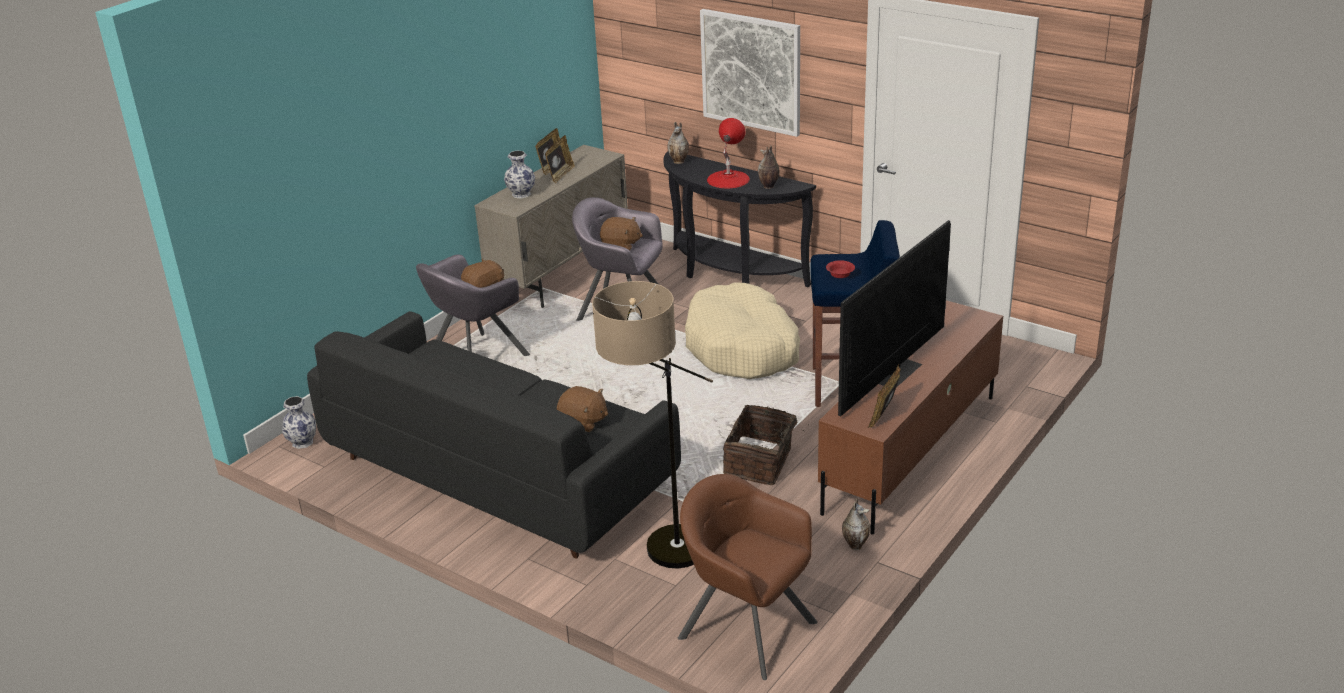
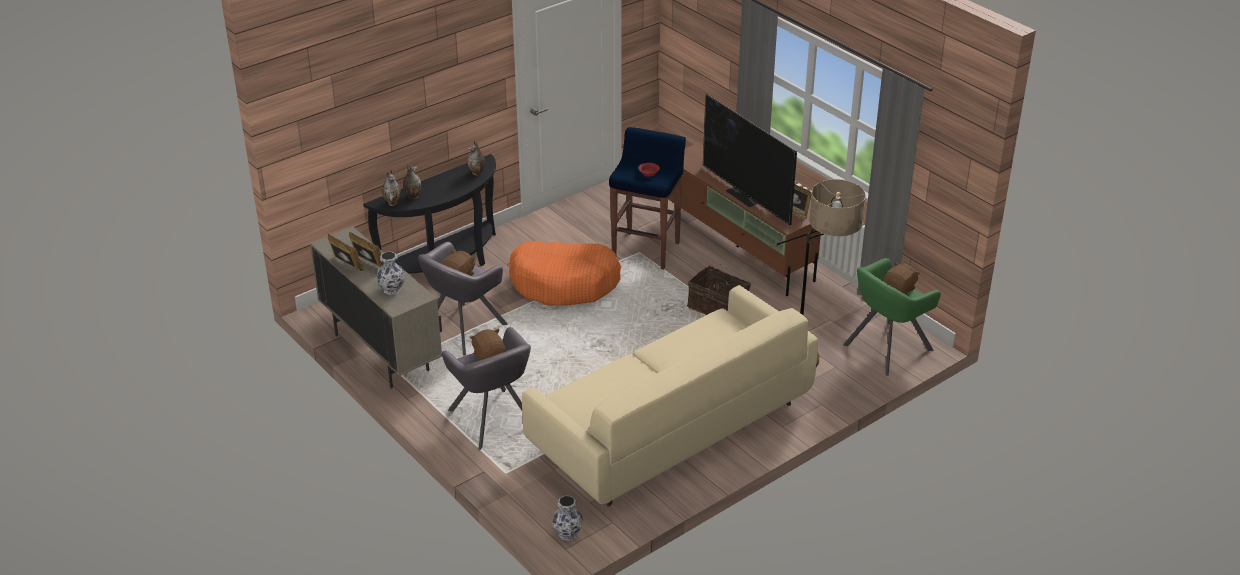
camera: 75 degrees left, 5 degrees up
(499, 472) = (669, 426): black sofa -> beige sofa
(583, 422) = (715, 338): brown plush toy -> brown plush toy (899, 289)
(728, 179) = (448, 187): red table lamp -> none
(743, 348) = (565, 283): beige dog bed -> orange dog bed
(747, 629) = (887, 347): brown armchair -> green armchair
(751, 71) = (426, 97): picture -> none
(855, 544) = (822, 290): vase -> vase (412, 196)

